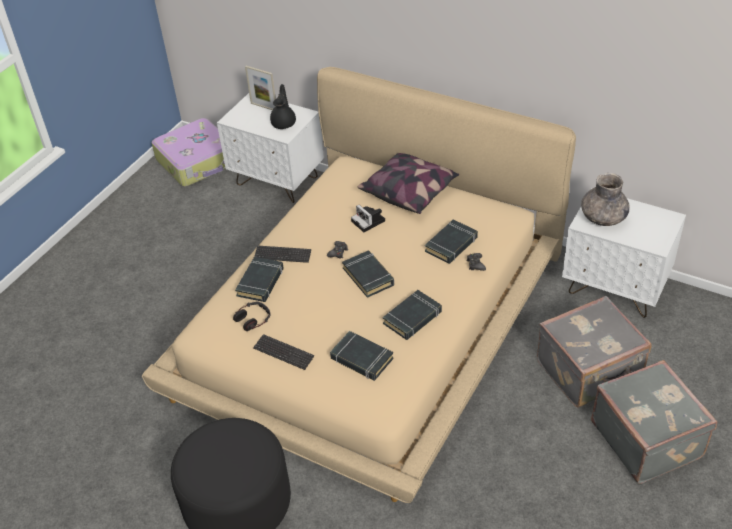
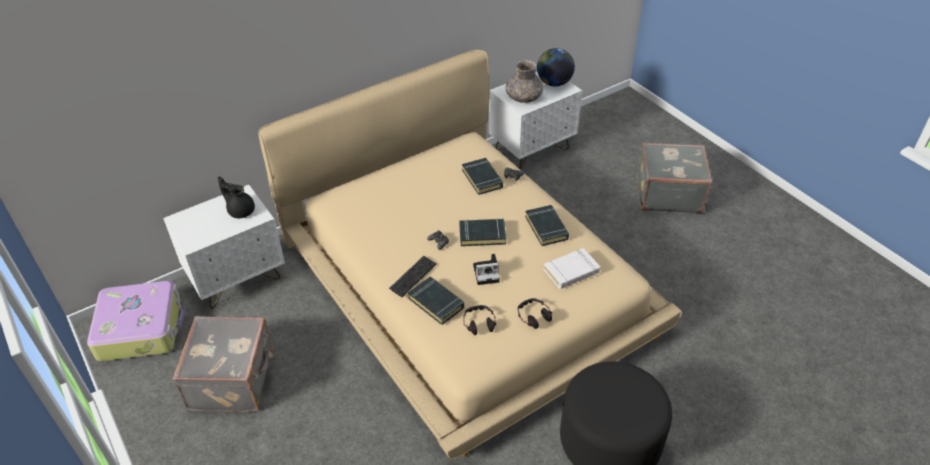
camera: 65 degrees left, 0 degrees up
(264, 107) = (199, 215): picture frame -> none
(283, 353) = (533, 316): keyboard -> headphones
(361, 359) = (571, 271): black book -> white book
(369, 221) = (417, 211): camera -> camera (487, 273)
(409, 191) = (399, 177): pillow -> none
(590, 371) = (597, 193): grey suitcase -> grey suitcase (234, 380)
(656, 230) = (554, 83): none -> globe

